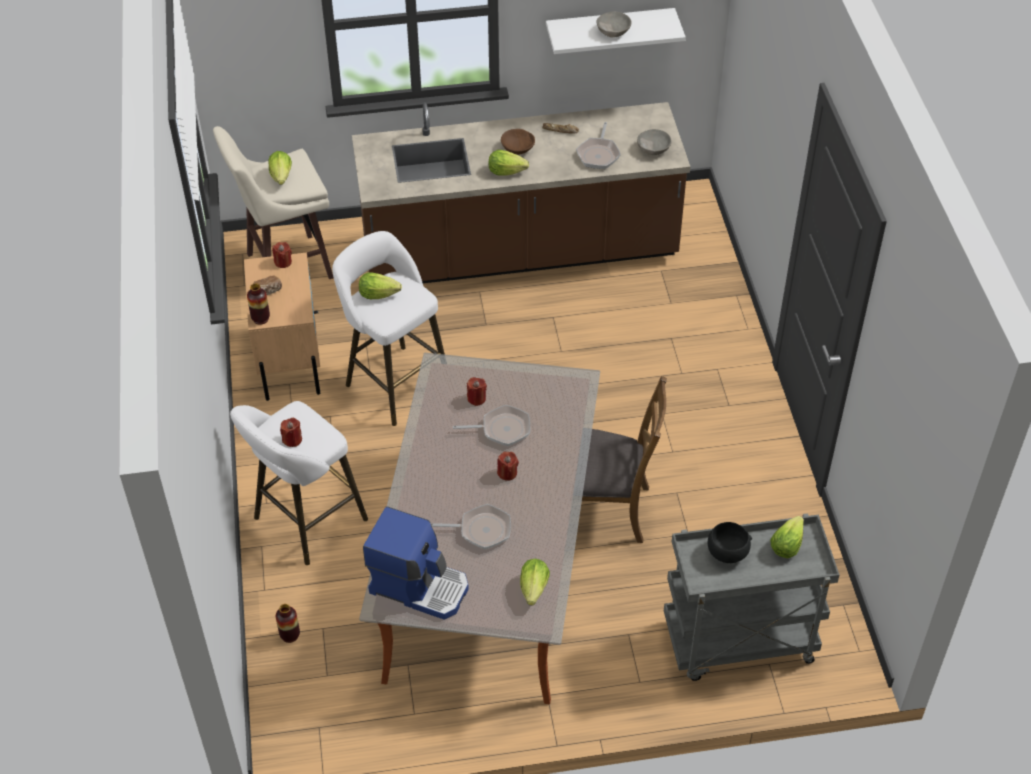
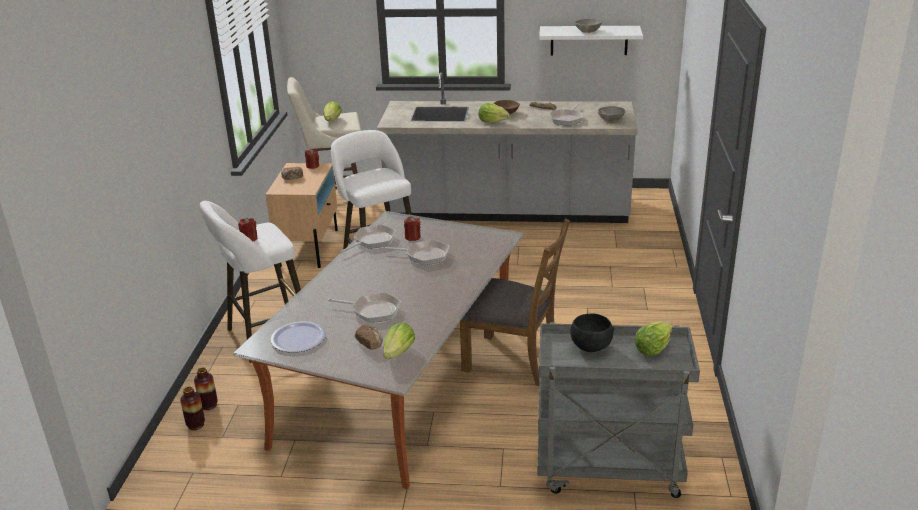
camera: 15 degrees right, 20 degrees down
(260, 318) = (278, 189): vase -> vase (196, 425)
(378, 294) = (365, 175): lettuce -> none
(419, 585) = (298, 338): coffee machine -> plate
(432, 413) = (372, 241): none -> frying pan
(499, 579) = (370, 343): none -> bread
(507, 473) = (414, 280): red candle -> none
(519, 252) = (507, 211): brown counter -> grey counter

